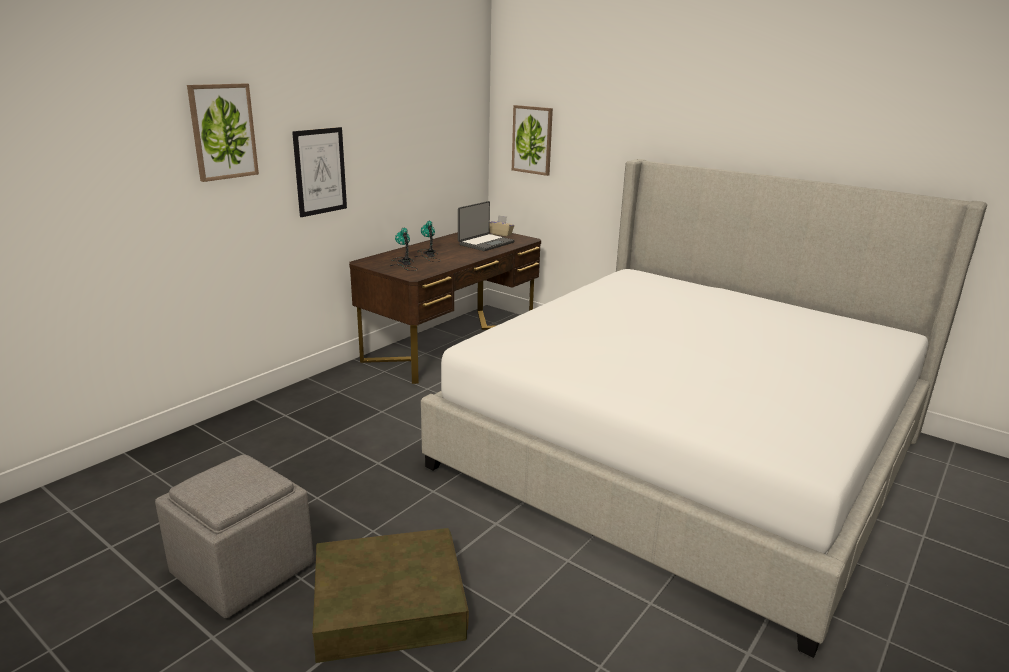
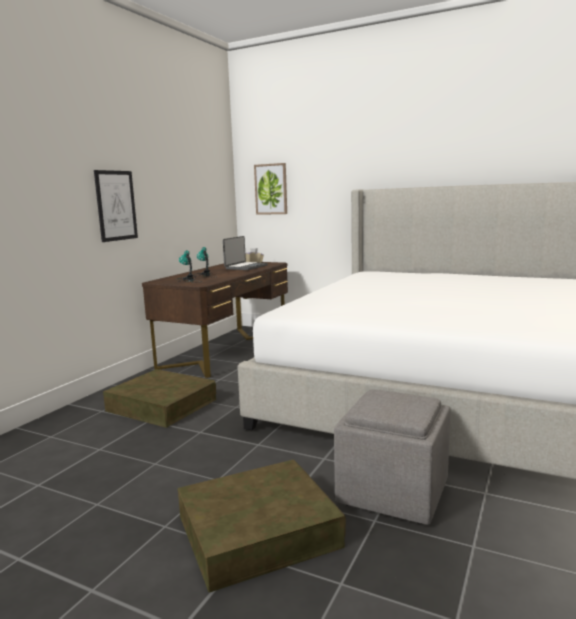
camera: 10 degrees left, 10 degrees down
(223, 131) = (38, 163): picture -> none
(244, 570) = (105, 528): grey ottoman -> grey ottoman (394, 492)
(350, 417) = (161, 405): none -> brown storage box

